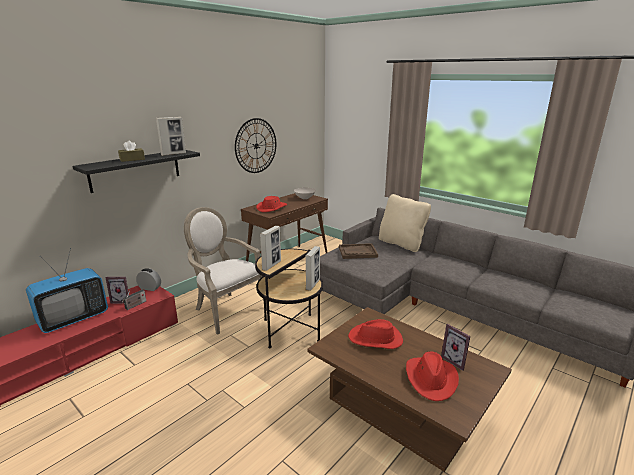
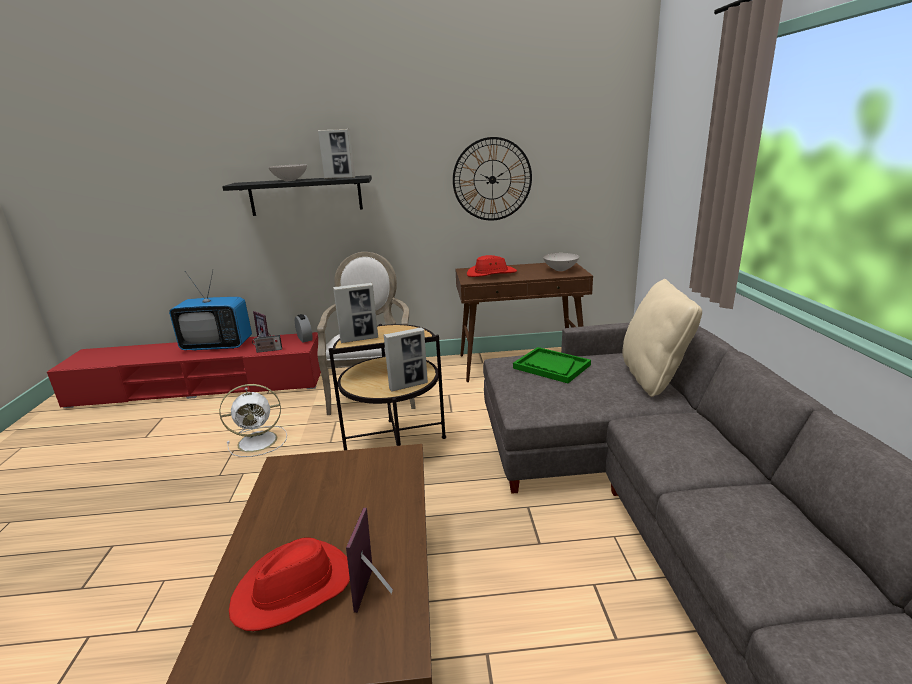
camera: 45 degrees right, 0 degrees up
(132, 159) = (289, 180): brown tissue box -> white bowl
(197, 369) = (259, 441): none -> white fan
(357, 252) = (551, 366): brown tray -> green tray
(376, 339) = (346, 489): red hat -> none

